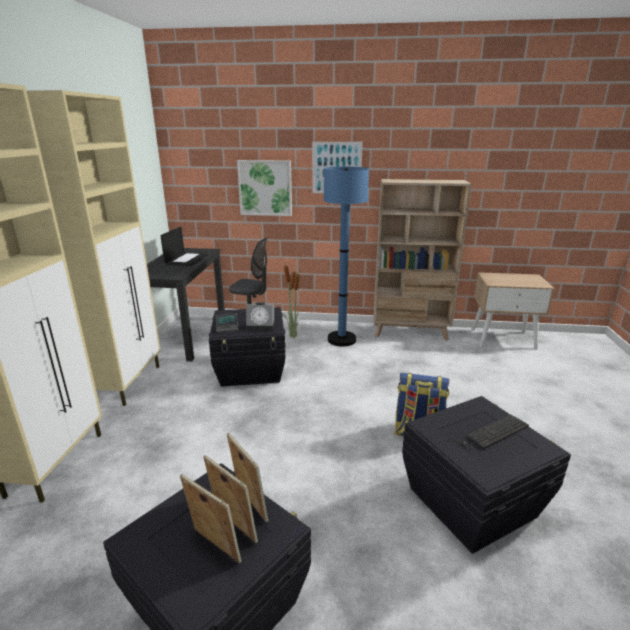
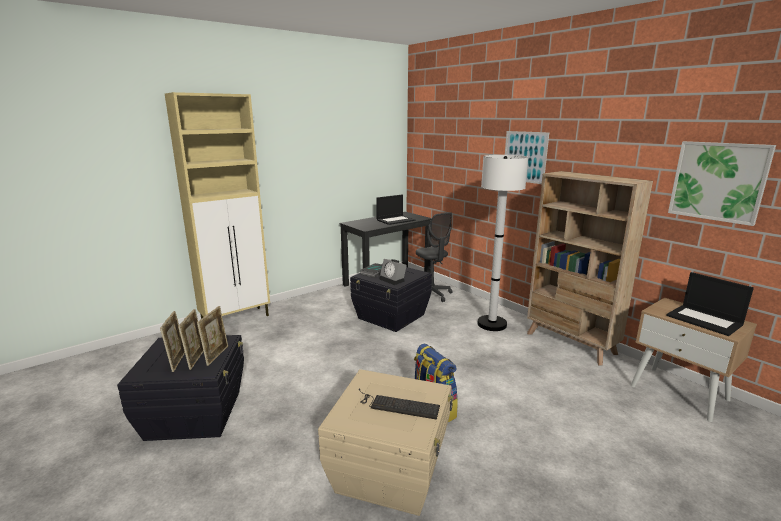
camera: 45 degrees right, 5 degrees down
(130, 383) = (317, 296): beige cabinet -> none
(265, 188) = (468, 170): picture -> picture (718, 181)
(292, 336) = (456, 307): potted plant -> none
(341, 339) = (492, 324): blue floor lamp -> white floor lamp
(471, 501) = (390, 470): black storage box -> beige storage box
(520, 280) = (705, 320): none -> laptop

